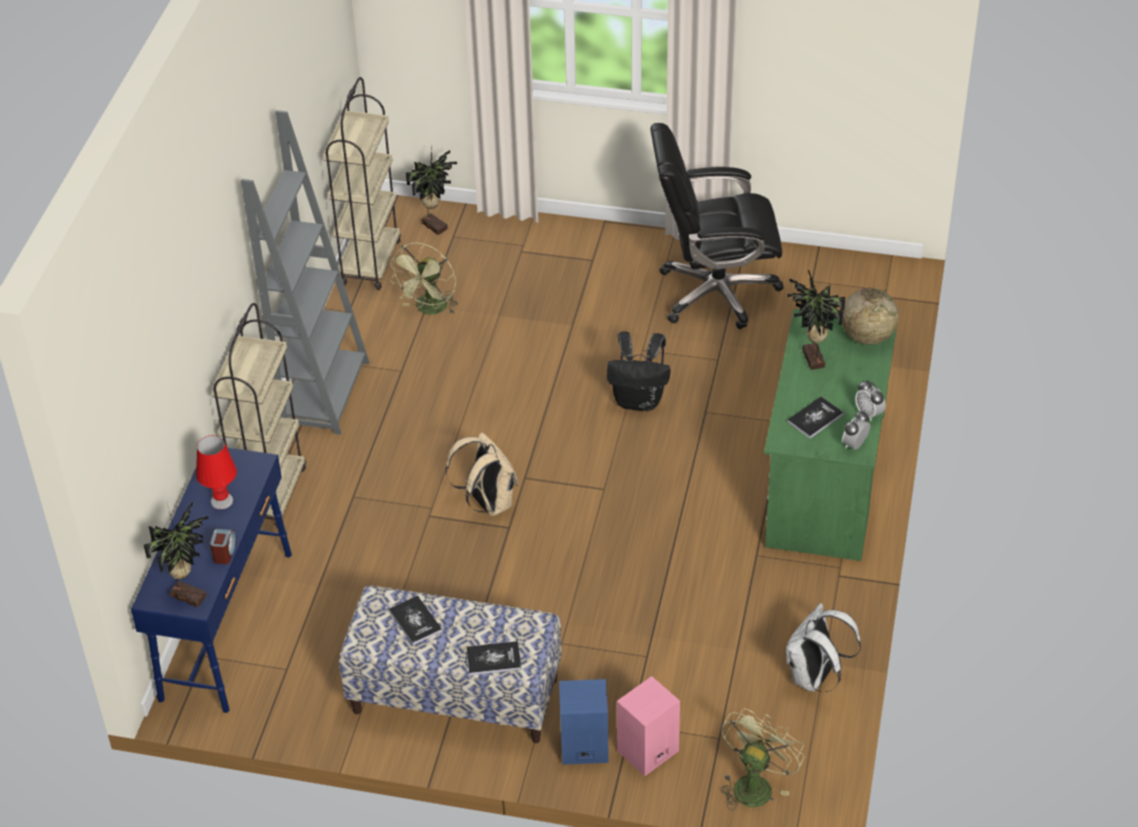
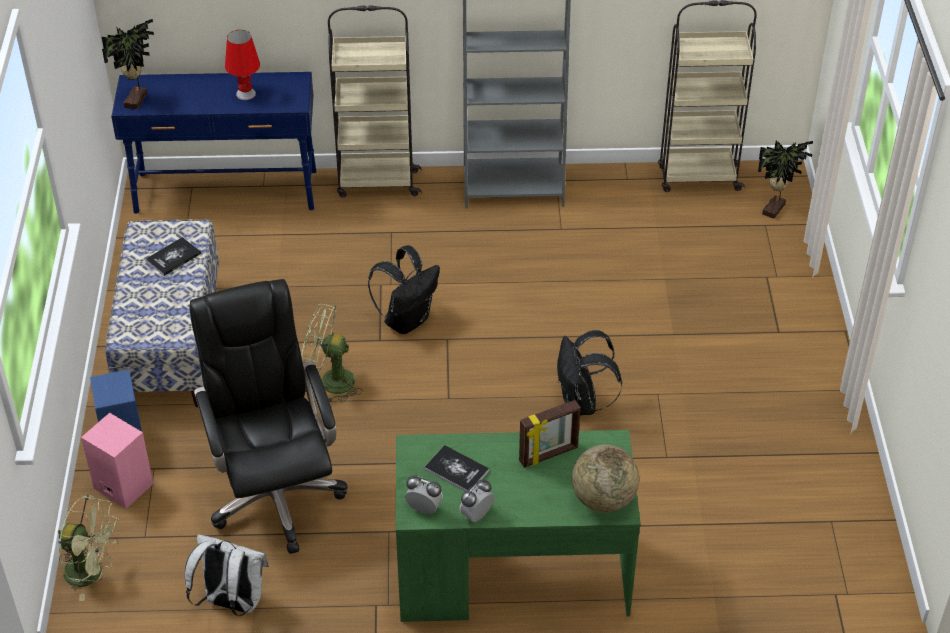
camera: 75 degrees right, 0 degrees up
(224, 552) = (187, 108): alarm clock -> none
(429, 310) = (652, 230): green fan -> green fan (329, 382)
(487, 503) = (407, 320): beige backpack -> black backpack
(493, 659) = (135, 314): book -> none
(715, 293) = (772, 438): black office chair -> black office chair (275, 493)
(811, 359) = (549, 455): potted plant -> picture frame

